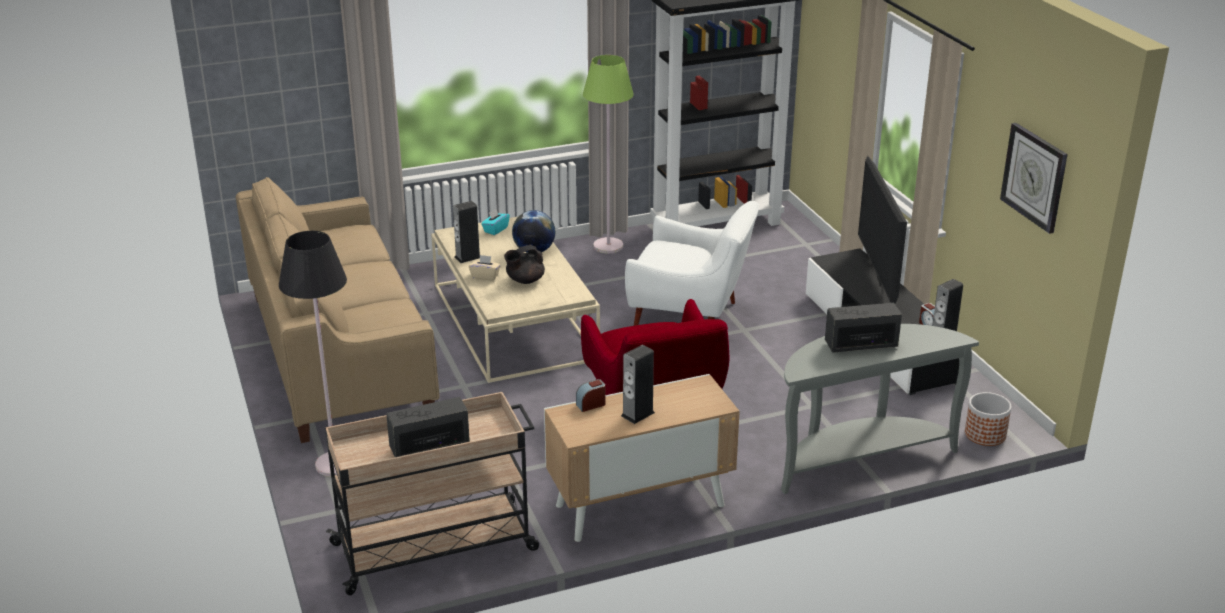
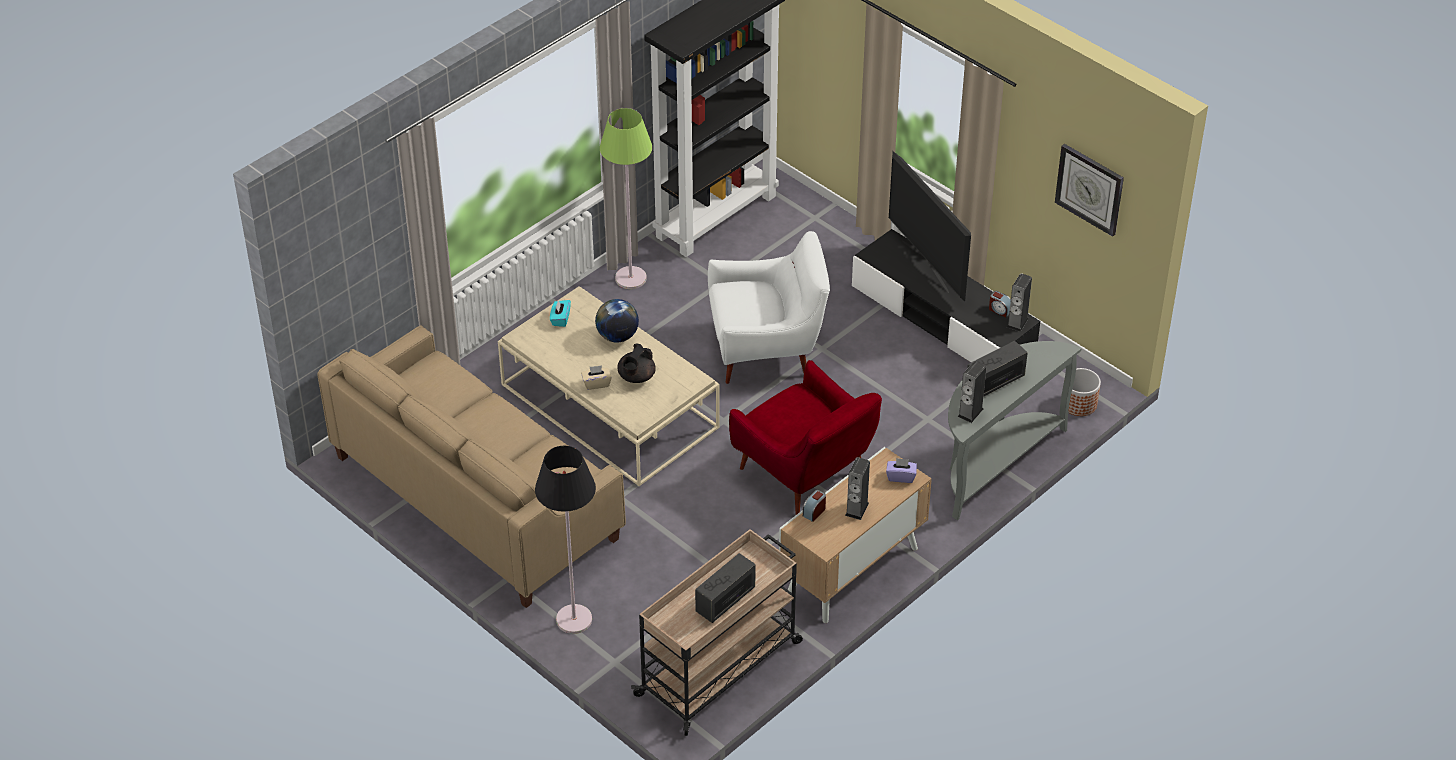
camera: 25 degrees left, 15 degrees up
(467, 257) = (562, 364): speaker -> speaker (970, 412)
(706, 401) = (901, 477): none -> purple tissue box

